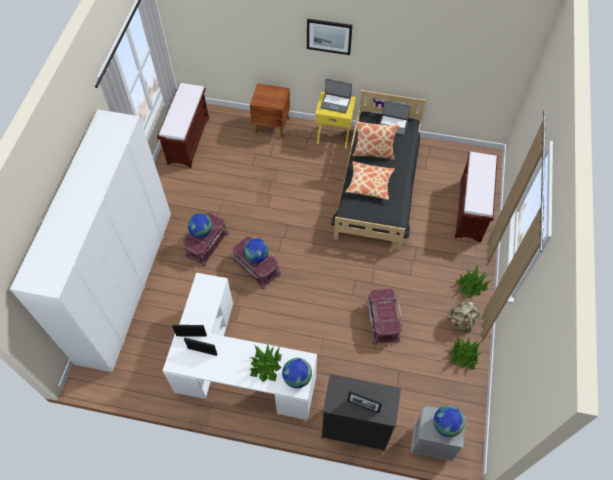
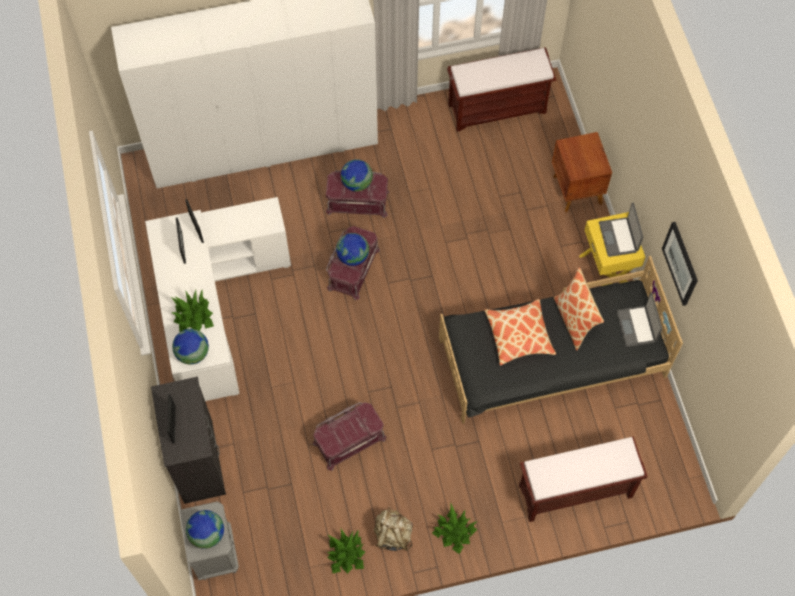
camera: 65 degrees right, 5 degrees up
(329, 36) = (652, 162): picture -> picture (680, 263)

